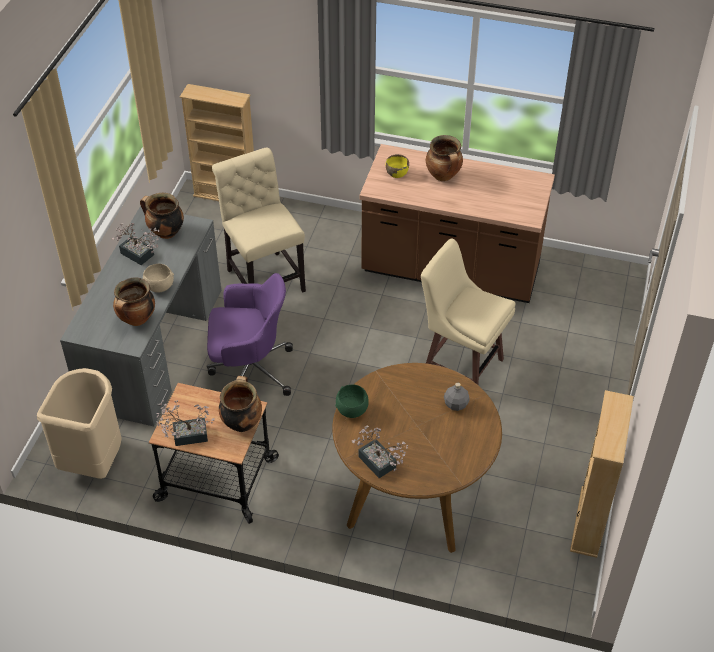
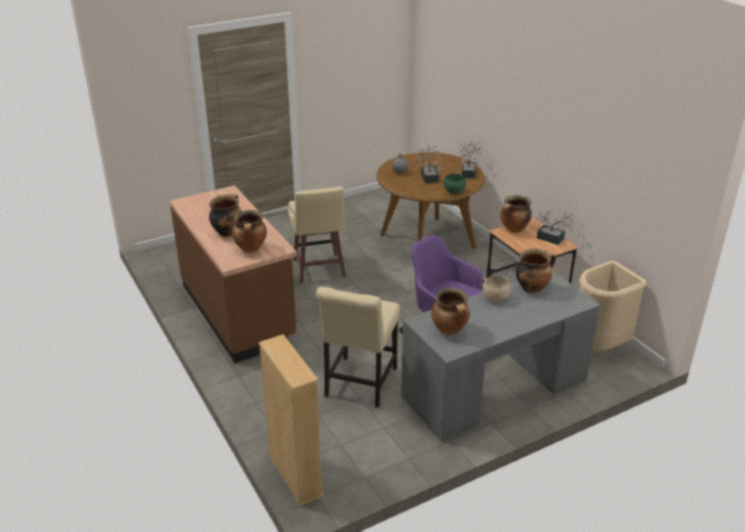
camera: 135 degrees left, 15 degrees down
(140, 256) = (488, 325): potted plant -> potted plant (429, 176)
(396, 173) = (251, 249): yellow bowl -> cooking pot
(589, 522) = (363, 197): beige bookcase -> none

